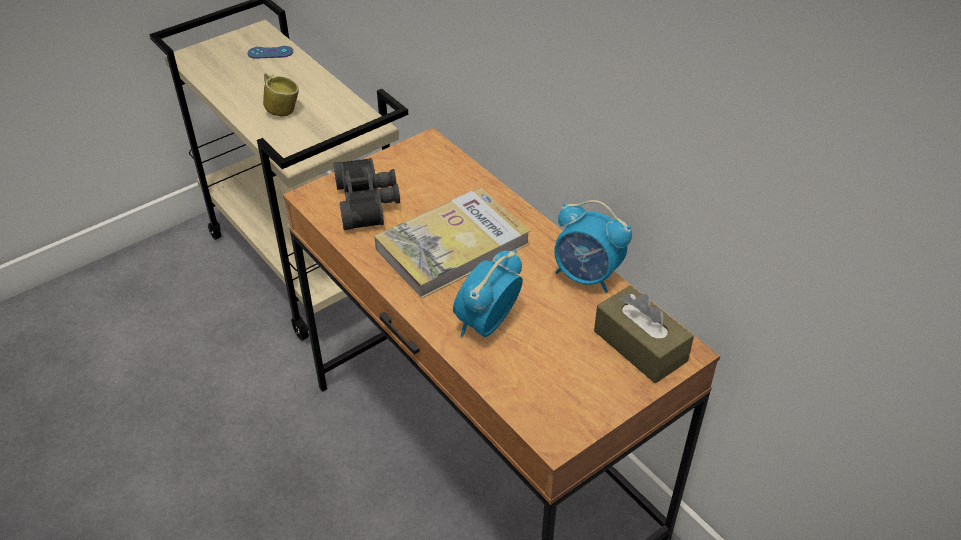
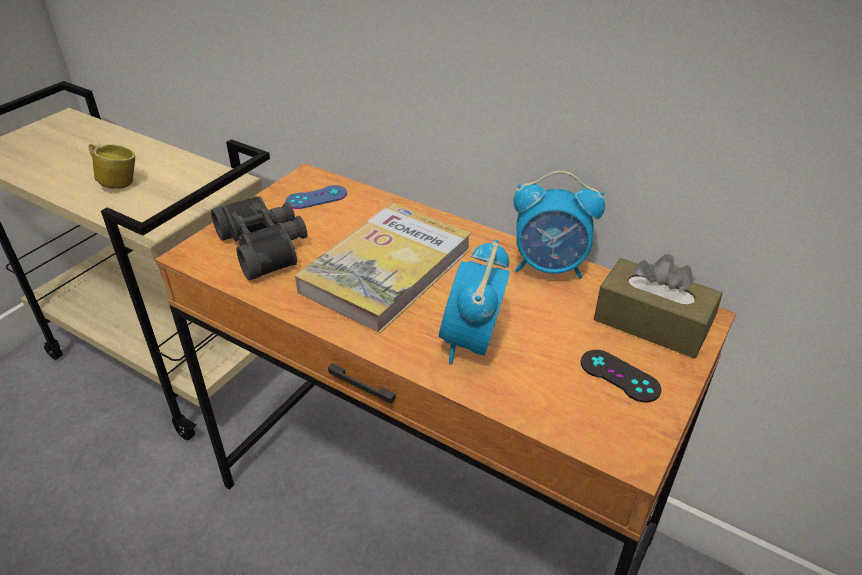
camera: 20 degrees left, 5 degrees down
(270, 52) = (85, 134): blue game controller -> blue game controller (316, 197)
(585, 380) = (619, 376): none -> black game controller

